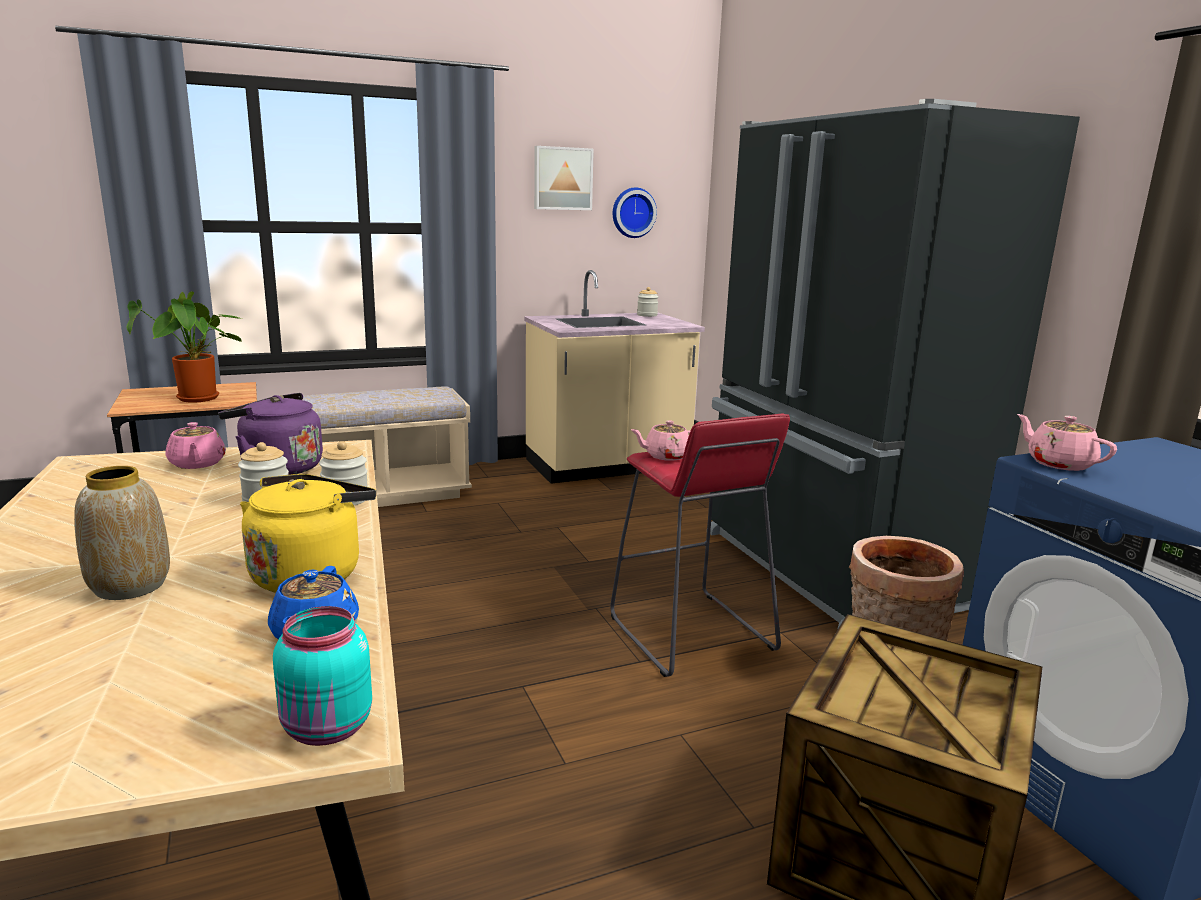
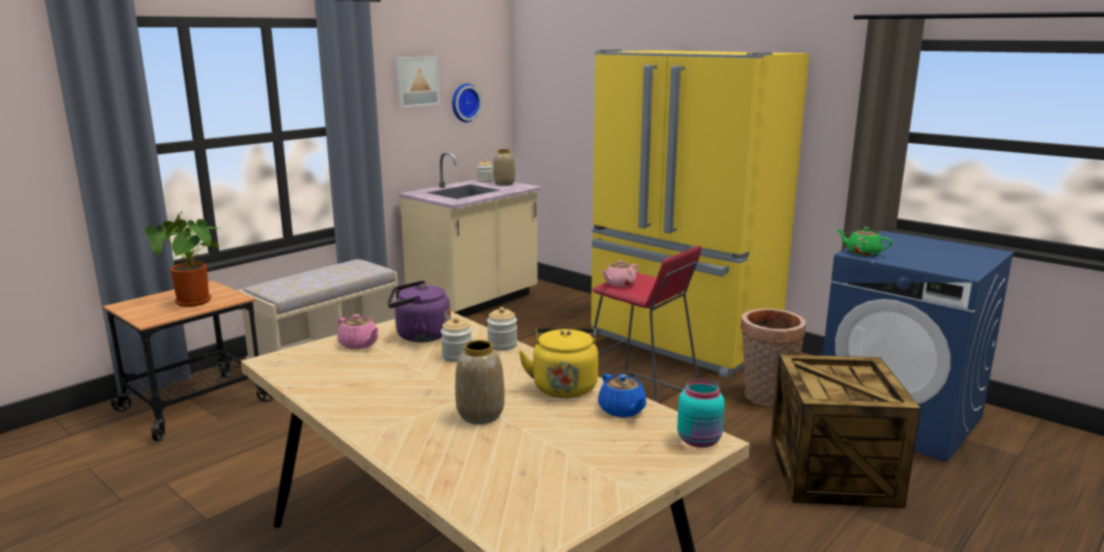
camera: 25 degrees left, 0 degrees up
(663, 320) = (504, 184): none -> vase
(829, 569) = (681, 342): black fridge -> yellow fridge
(1058, 463) = (862, 252): pink teapot -> green teapot

